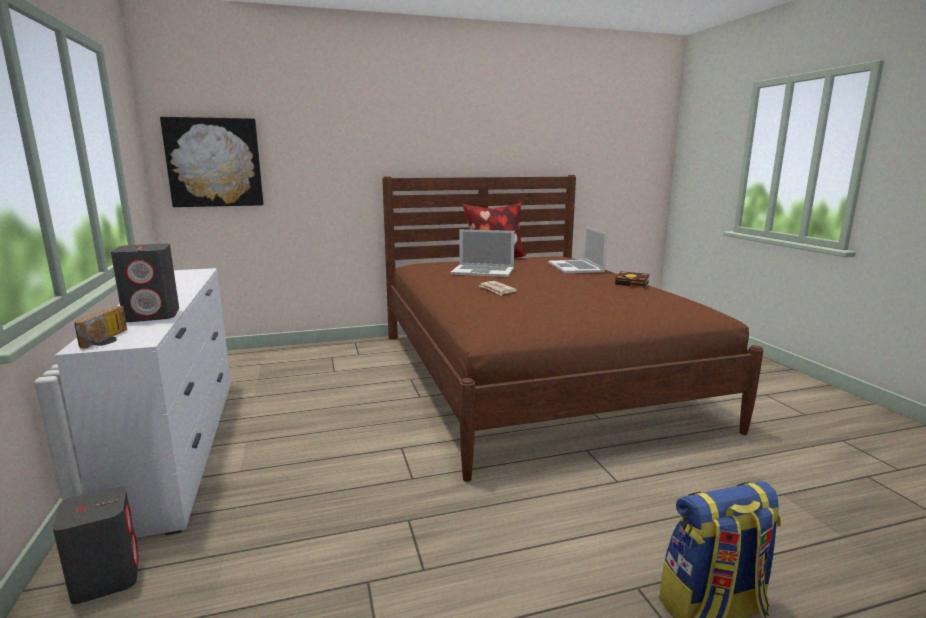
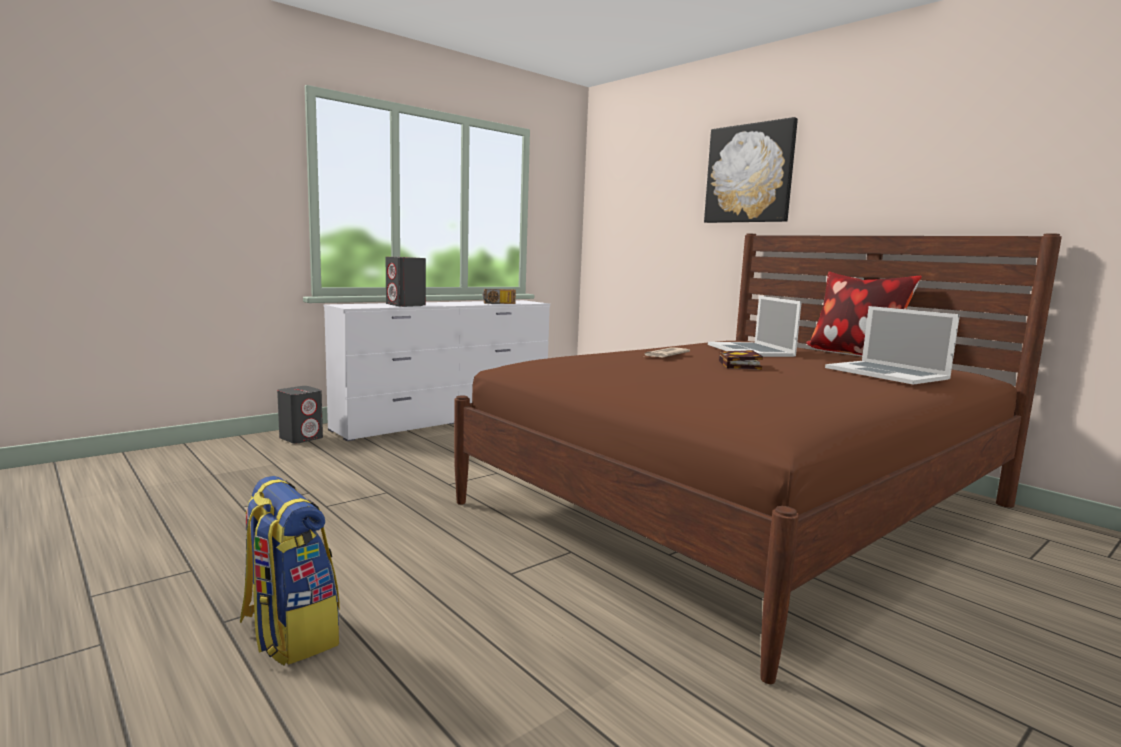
camera: 65 degrees right, 5 degrees down
(108, 339) = (352, 305): radio -> radio (499, 303)
(214, 162) = (620, 220): picture -> picture (749, 174)
(576, 267) = (886, 373): laptop -> laptop turned 90 degrees counterclockwise
(633, 283) = (845, 392): book -> book (741, 365)

